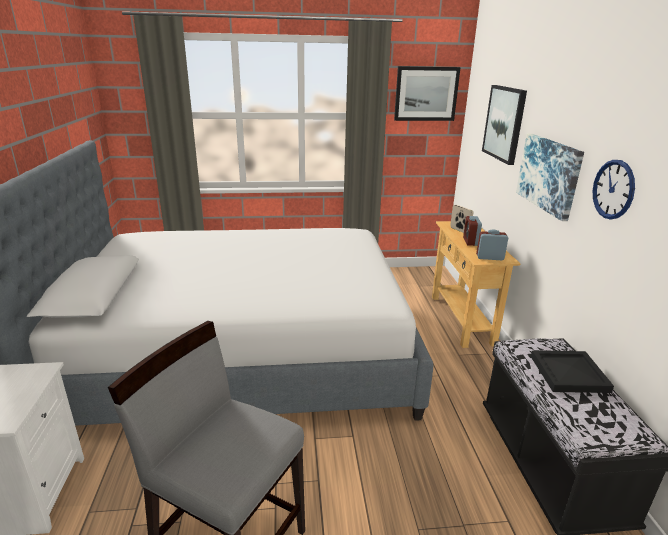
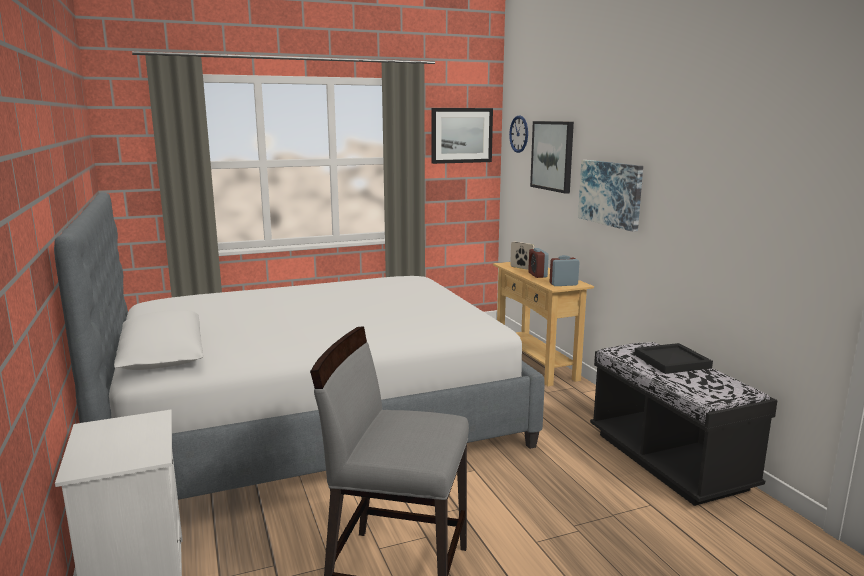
camera: 15 degrees left, 10 degrees down
(613, 189) = (676, 192): wall clock -> wall clock (519, 134)

